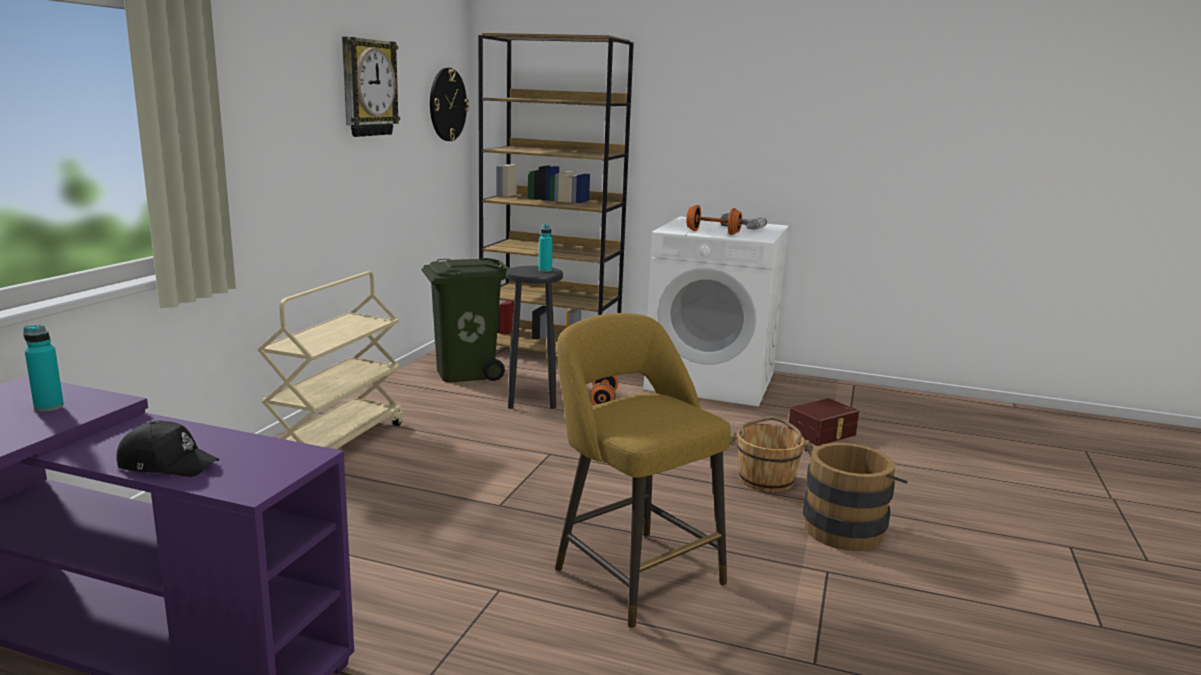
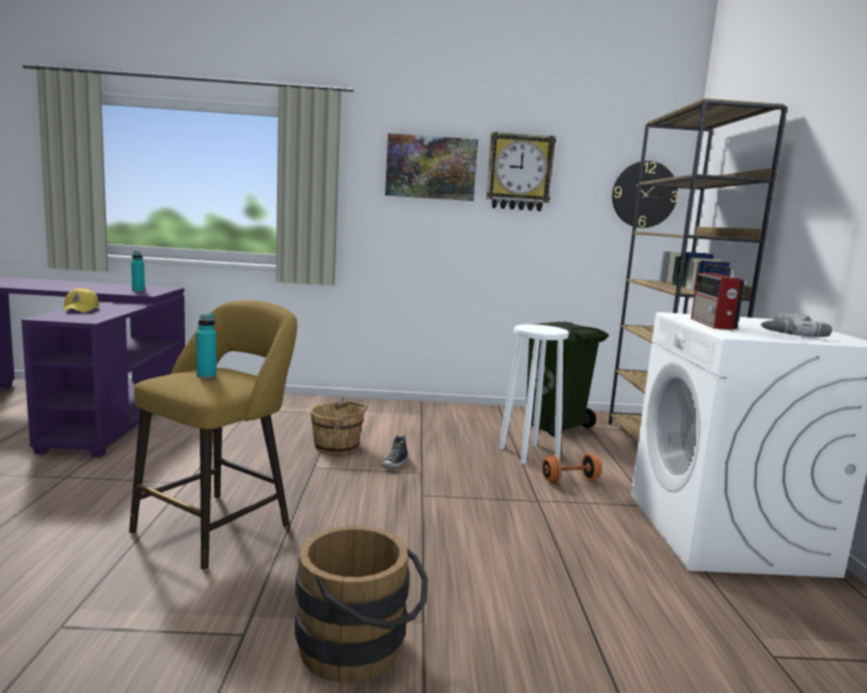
camera: 70 degrees right, 5 degrees down
(168, 464) = (82, 309): black cap -> yellow cap
(294, 88) = (431, 167): none -> picture
(337, 443) = (377, 412): beige cart -> none
(519, 462) = (395, 464): none -> shoe
(532, 400) = (529, 454): black stool -> white stool
(545, 270) = (548, 330): turquoise bottle -> turquoise bottle (206, 376)
(713, 232) = (712, 324): orange dumbbell -> radio
(766, 479) = (458, 585): brown bucket -> brown bucket (337, 446)
(823, 434) = (659, 628): brown storage box -> none

